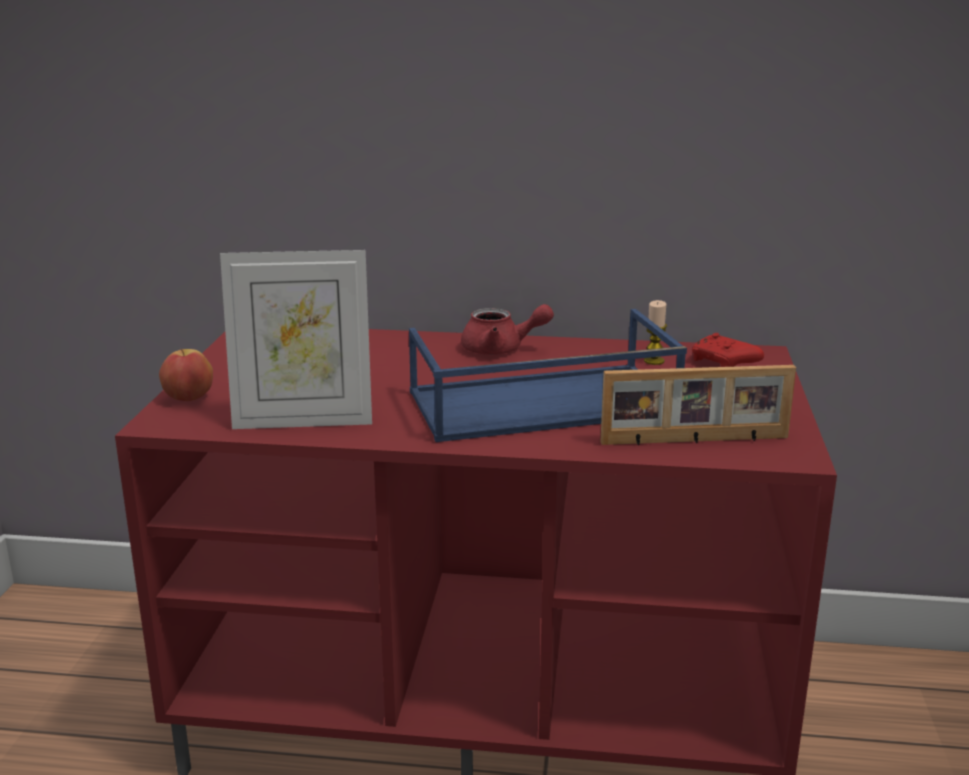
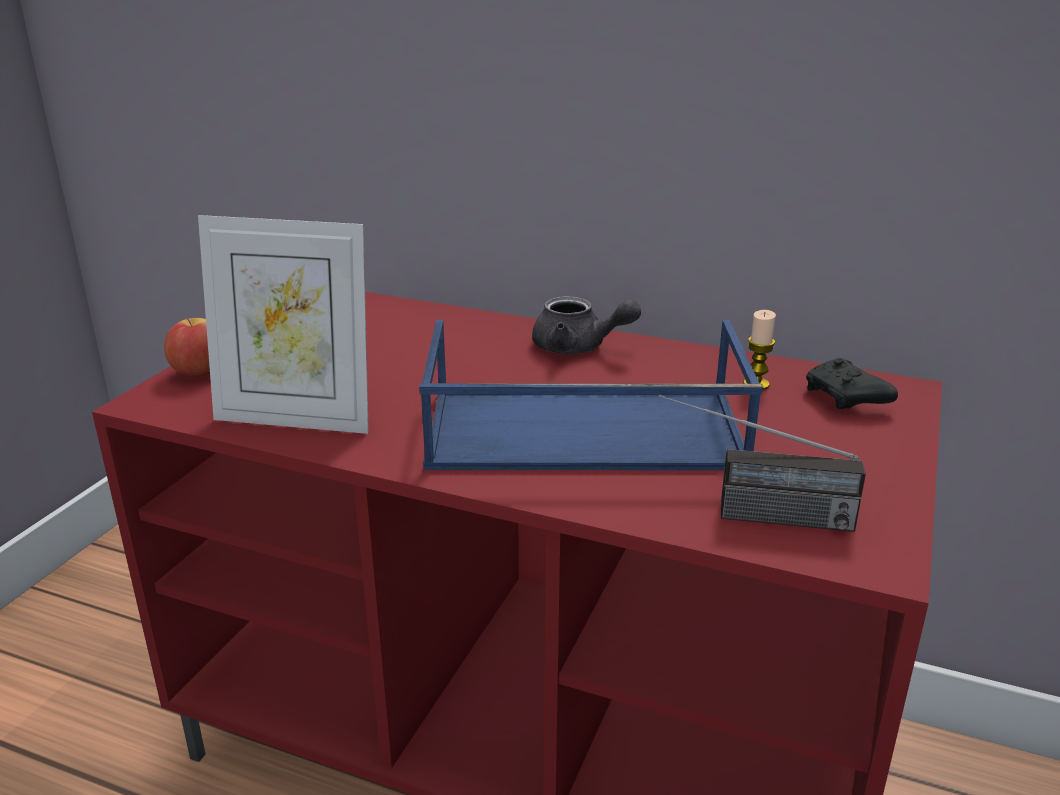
camera: 15 degrees right, 5 degrees up
(501, 349) = (578, 347): red teapot -> grey teapot
(695, 441) = (750, 515): picture frame -> radio
(724, 363) = (846, 398): red game controller -> black game controller

